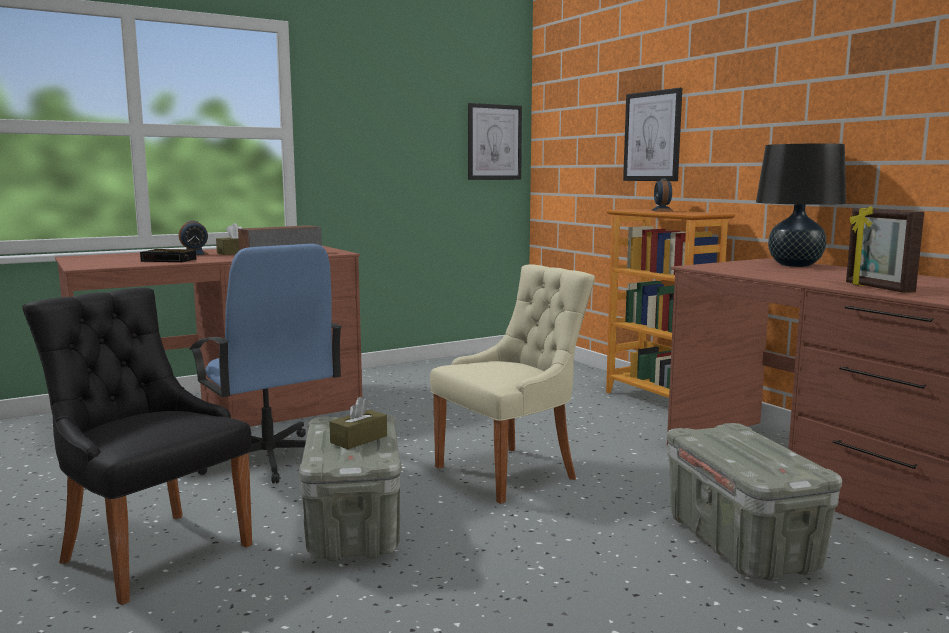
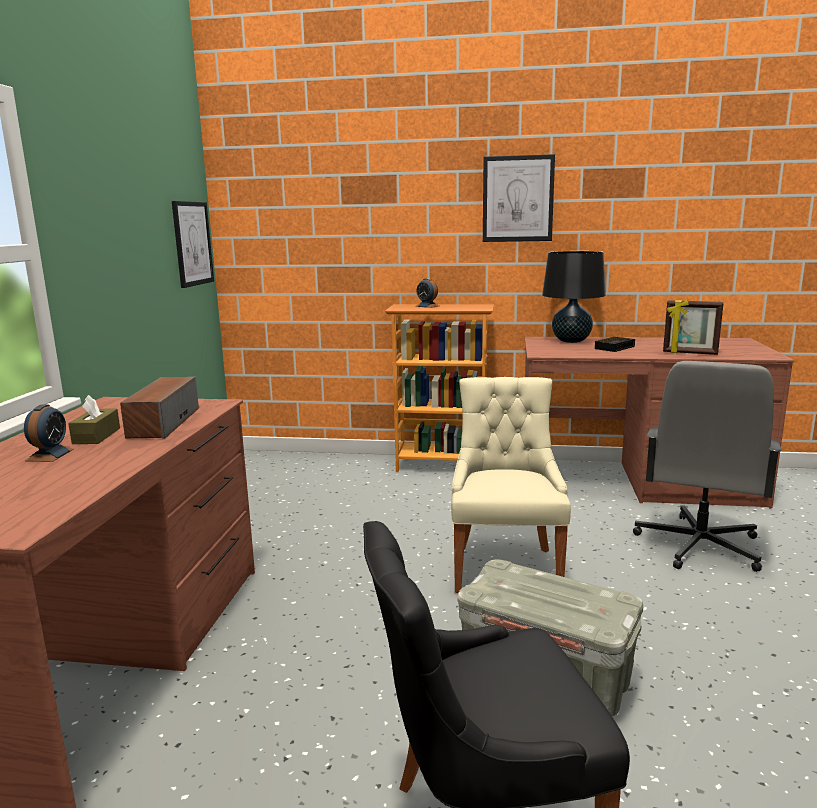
camera: 50 degrees left, 5 degrees up
(170, 260) = (80, 474): alarm clock -> alarm clock (615, 347)
(269, 459) = (314, 672): blue office chair -> none
(359, 439) = (559, 592): brown tissue box -> none
(652, 136) = (391, 239): picture -> picture (517, 199)
(739, 543) = (698, 546): grey storage box -> grey office chair

